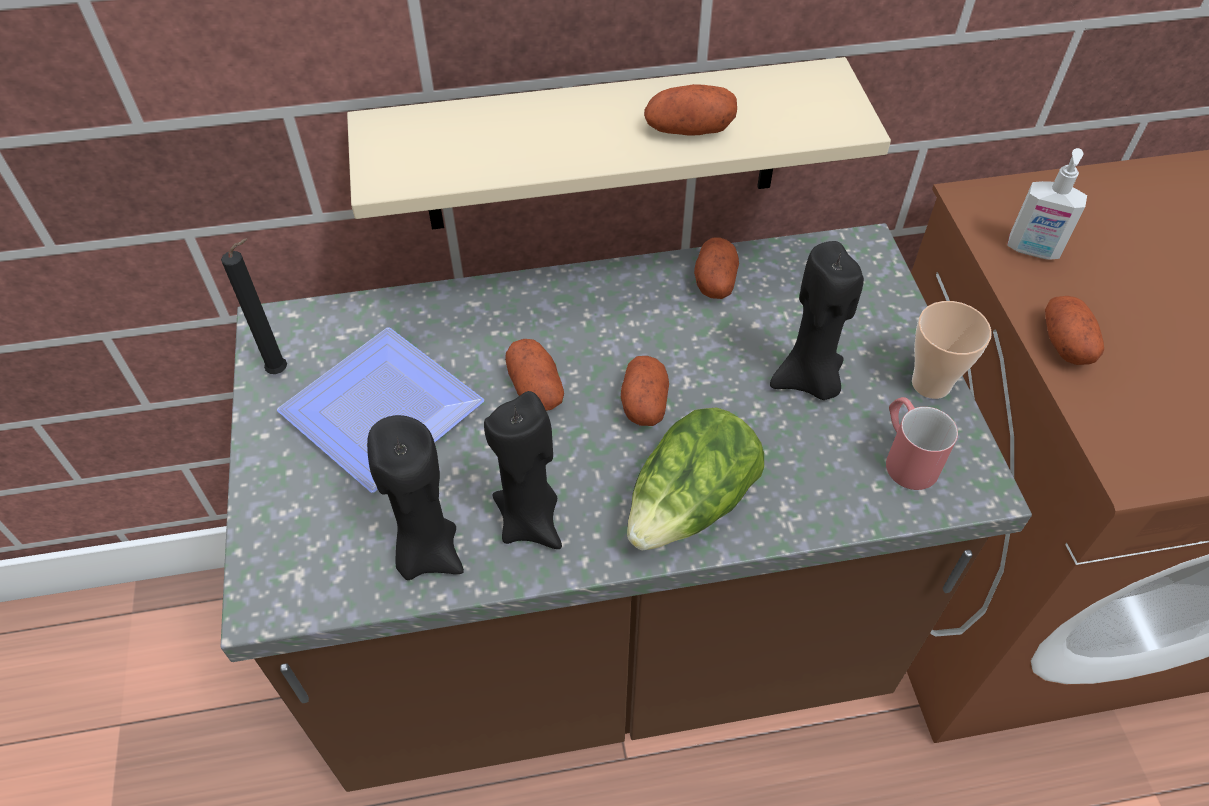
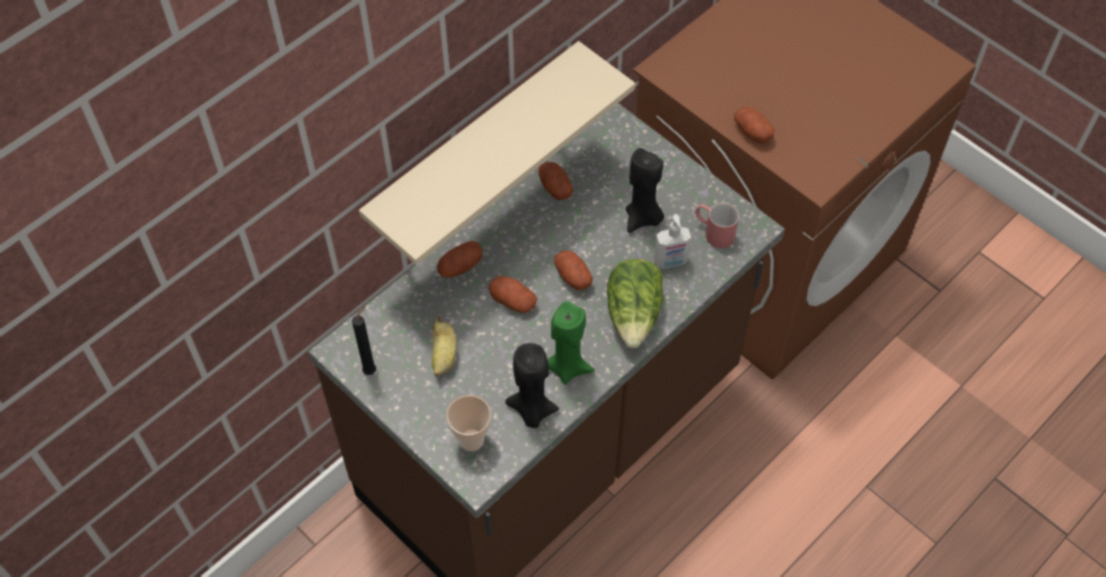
camera: 35 degrees left, 5 degrees up
(383, 406) = (443, 356): plate -> banana
(531, 521) = (567, 367): black candle -> green candle
(688, 130) = (539, 128): potato -> potato (460, 266)
(931, 384) = (700, 186): cup -> cup (471, 440)
(1032, 250) = (706, 85): soap dispenser -> soap dispenser (670, 262)

